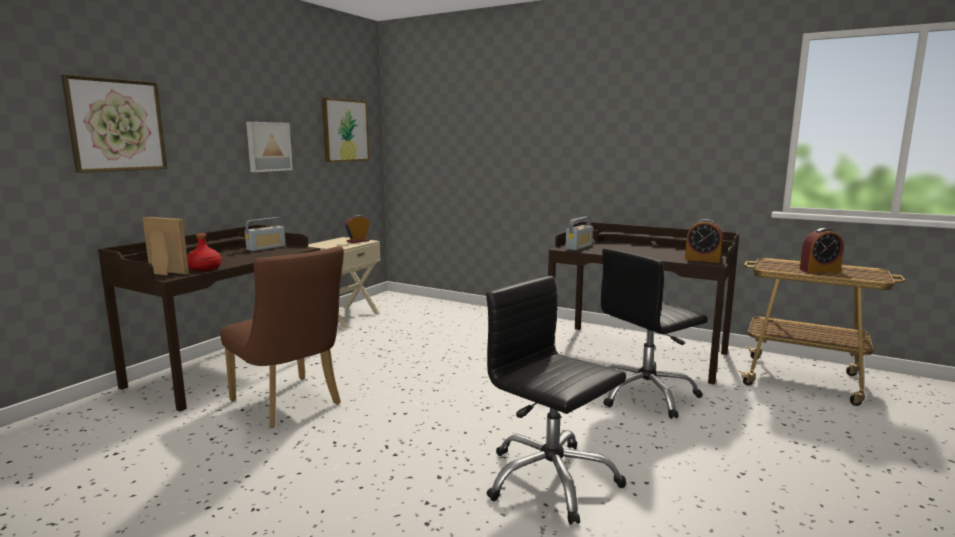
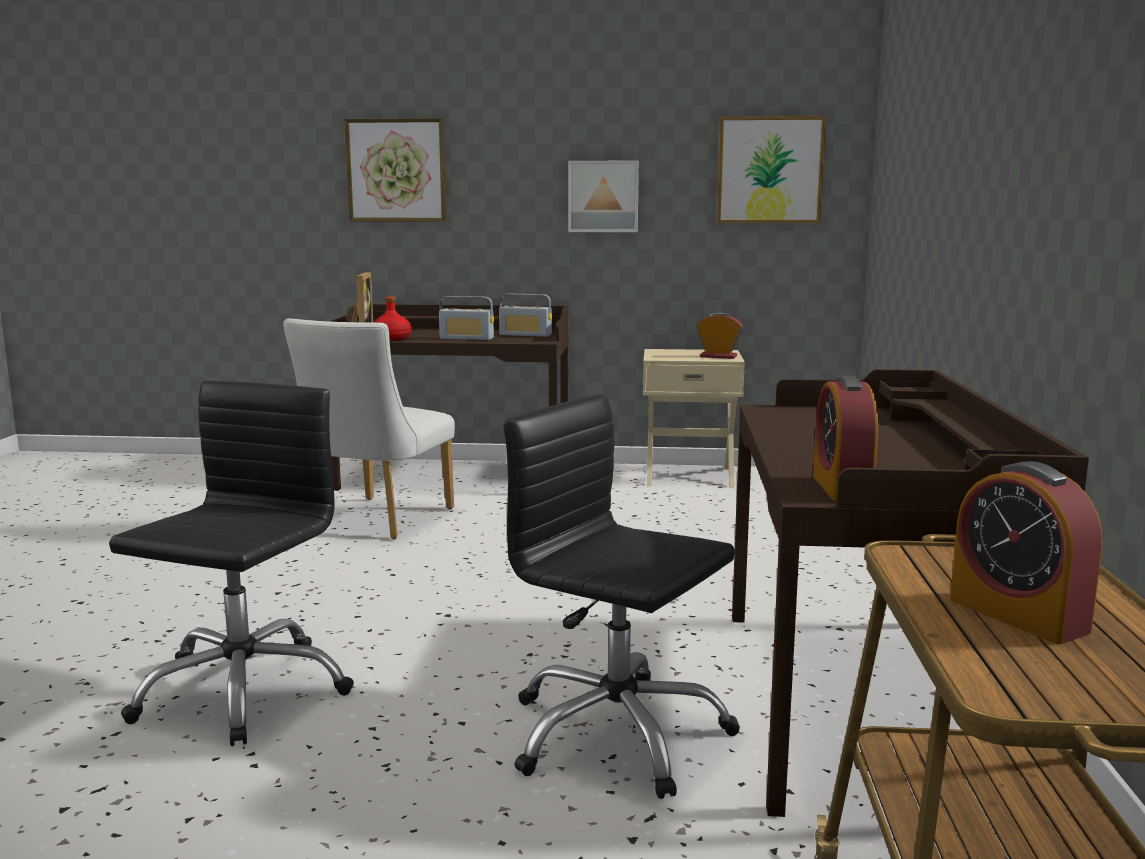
camera: 65 degrees right, 0 degrees up
(290, 404) = (376, 521): brown chair -> white chair
(579, 247) = (803, 414): radio -> radio (466, 338)

